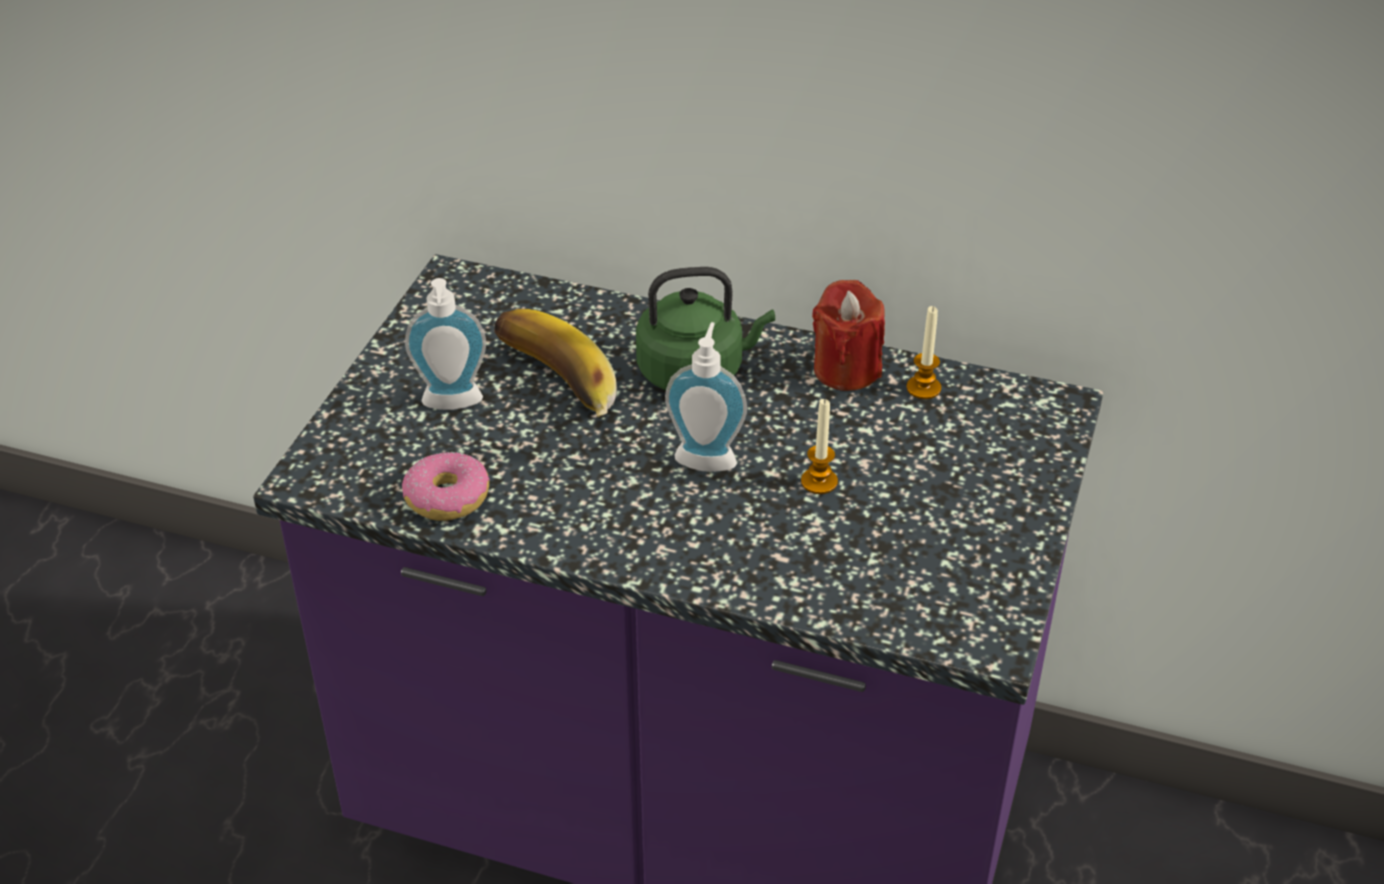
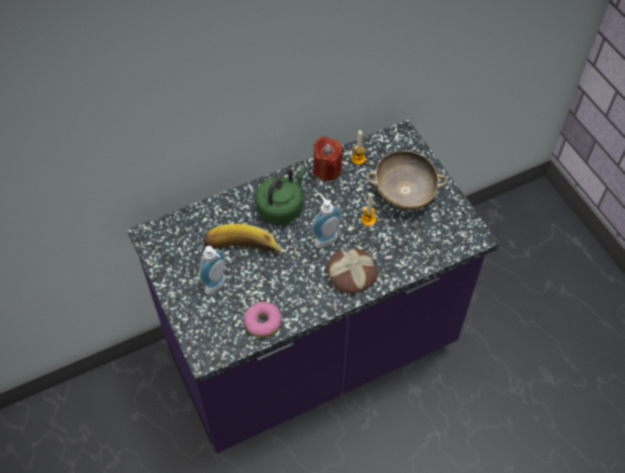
camera: 45 degrees left, 15 degrees up
(679, 536) = (351, 275): none -> bread
(940, 488) = (404, 193): none -> beige bowl

